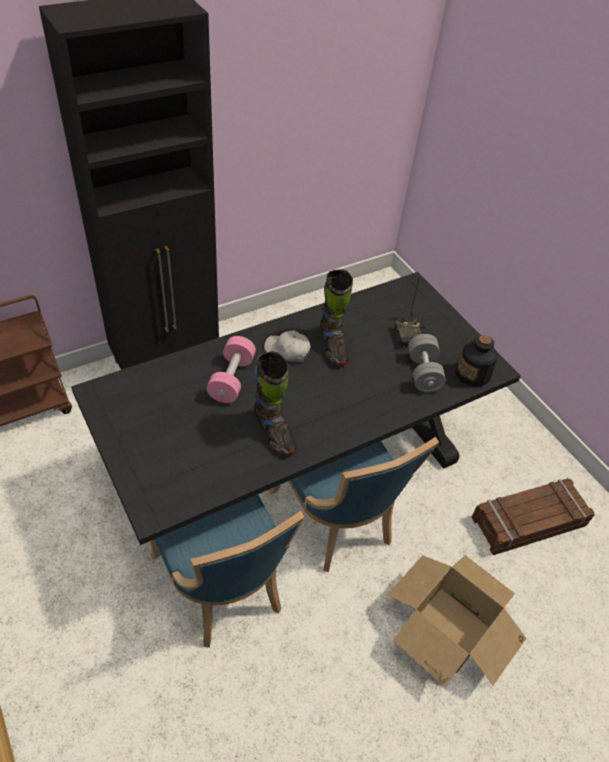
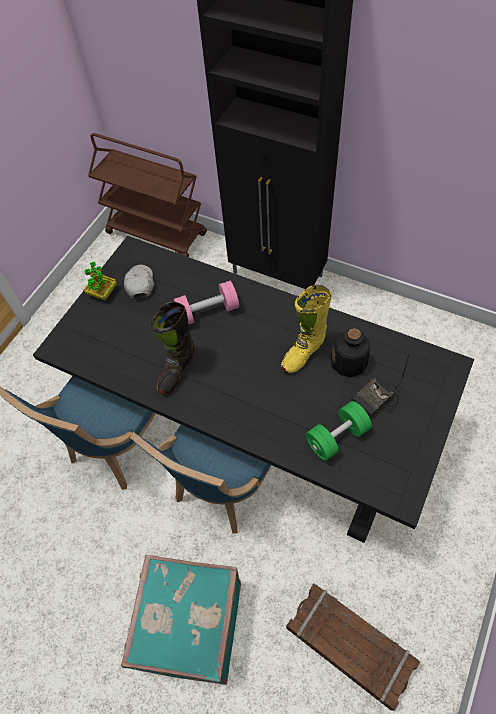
camera: 65 degrees right, 10 degrees up
(124, 441) = (103, 292): none -> potted plant
(288, 350) = (270, 326): white cap -> white cap (140, 284)
(333, 347) = (303, 353): black boot -> yellow boot
(423, 373) = (337, 437): grey dumbbell -> green dumbbell
(448, 629) = (188, 625): cardboard box -> turquoise suitcase
(472, 374) = (374, 480): bottle -> bottle (349, 362)

